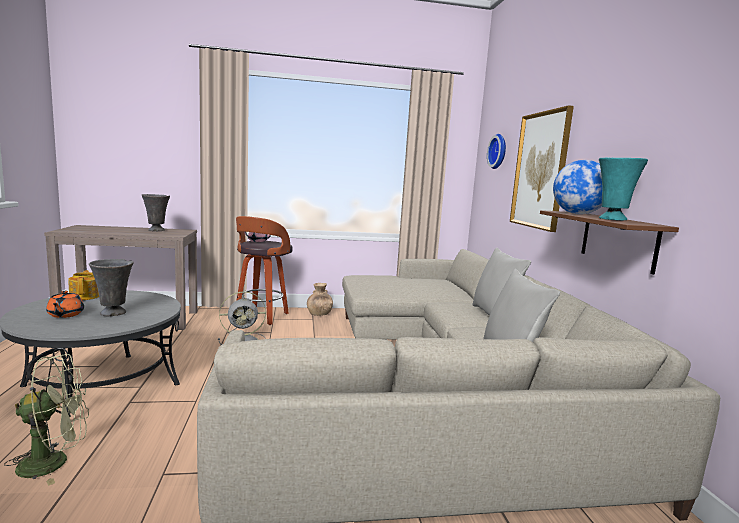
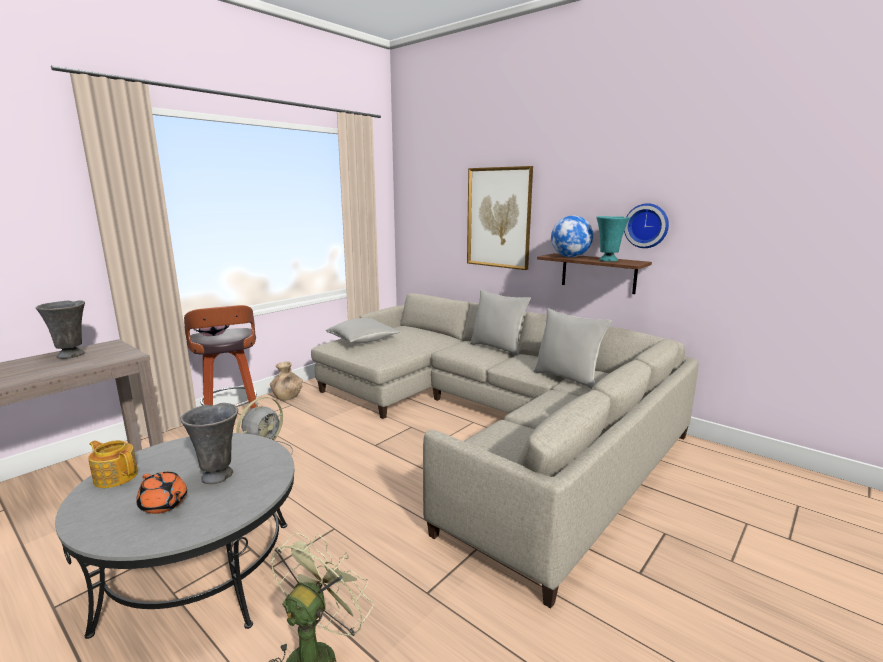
camera: 40 degrees left, 5 degrees up
(385, 279) = (362, 340): none -> grey pillow
(499, 151) = (433, 197): wall clock -> wall clock (647, 225)

